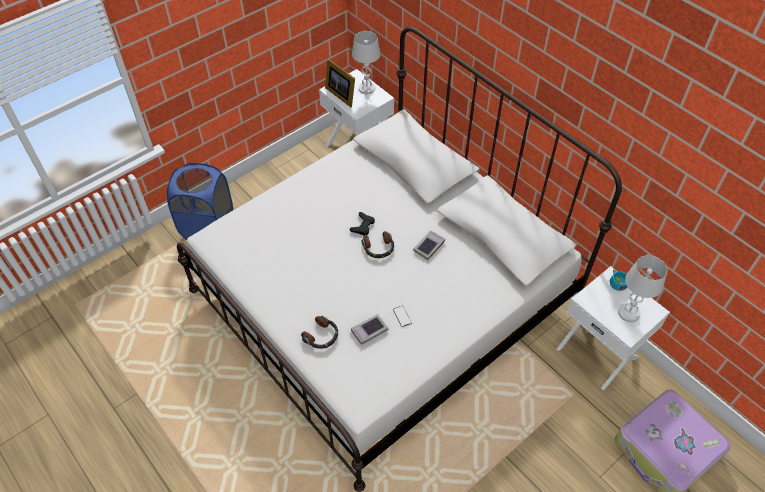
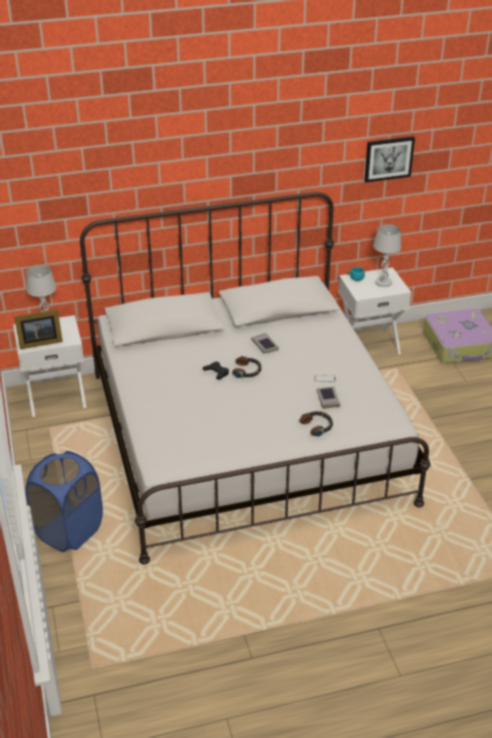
camera: 65 degrees left, 15 degrees down
(713, 196) = (388, 158): none -> picture

